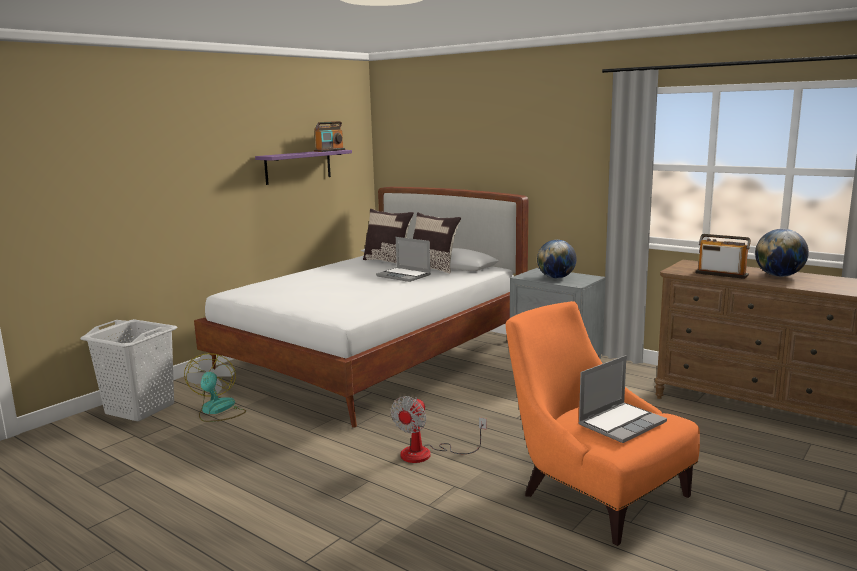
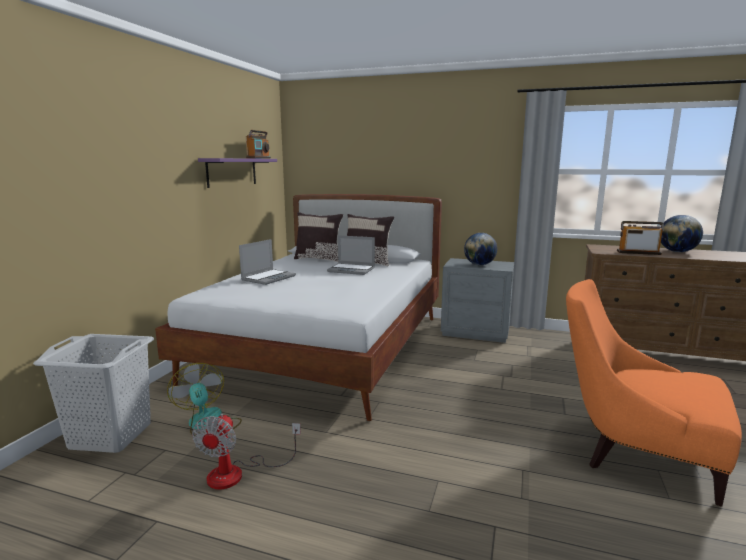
camera: 20 degrees left, 0 degrees up
(427, 454) = (463, 438): fan -> fan (238, 473)
(621, 423) = (681, 387): laptop -> laptop (268, 278)

